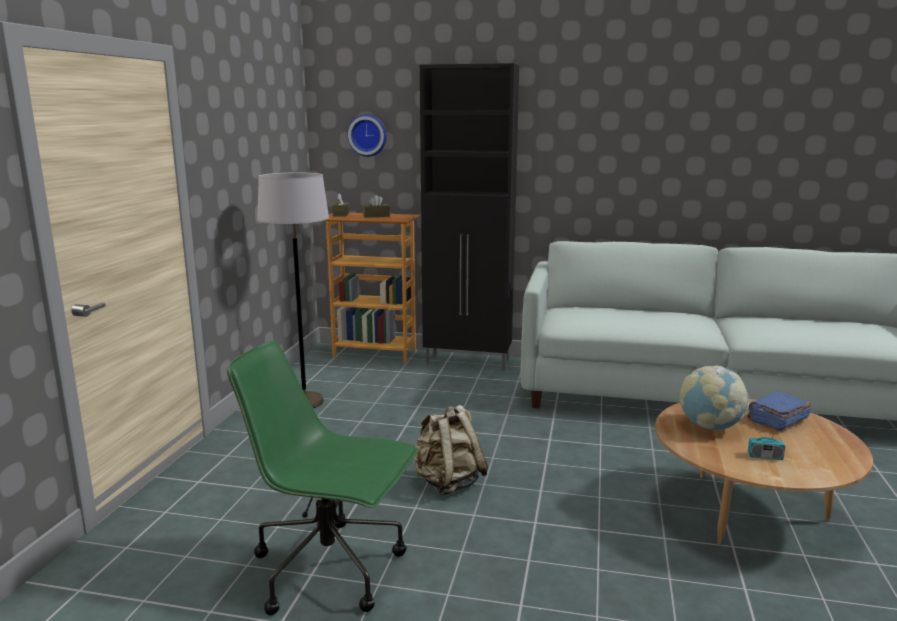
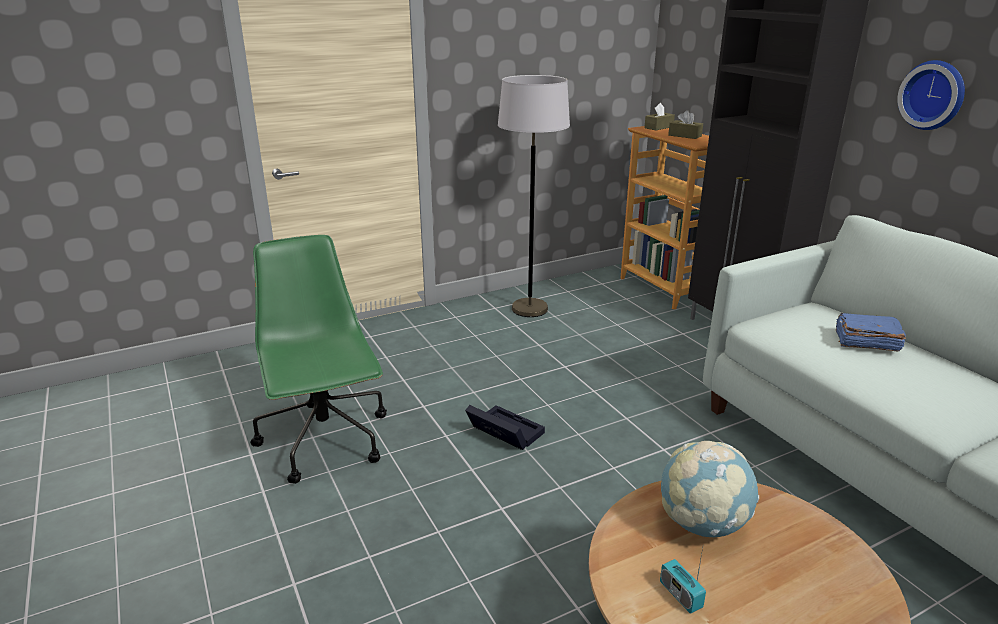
camera: 50 degrees right, 10 degrees up
(368, 135) = (705, 37): wall clock -> wall clock (934, 95)
(448, 483) = (503, 432): beige backpack -> black storage box
(777, 420) = (815, 576): blue book -> blue book (865, 342)

